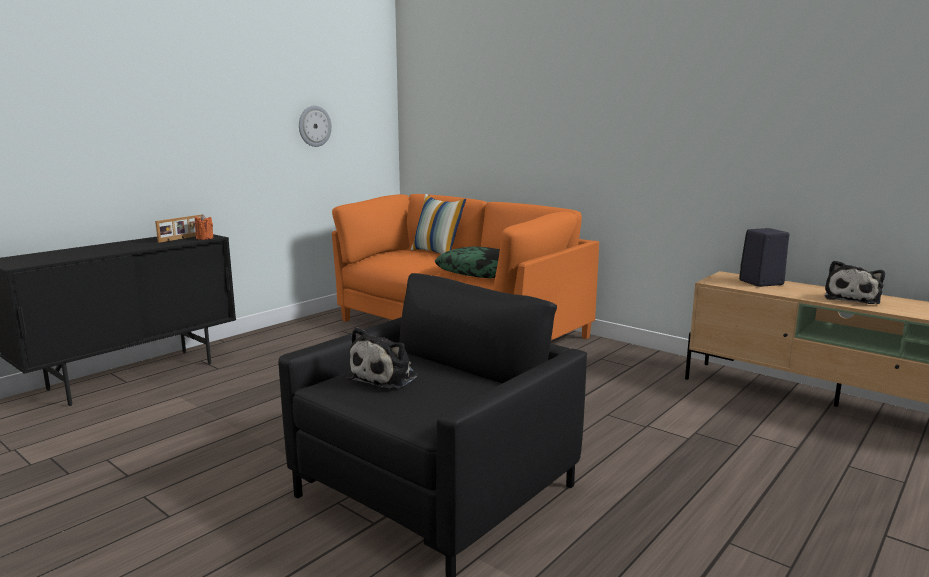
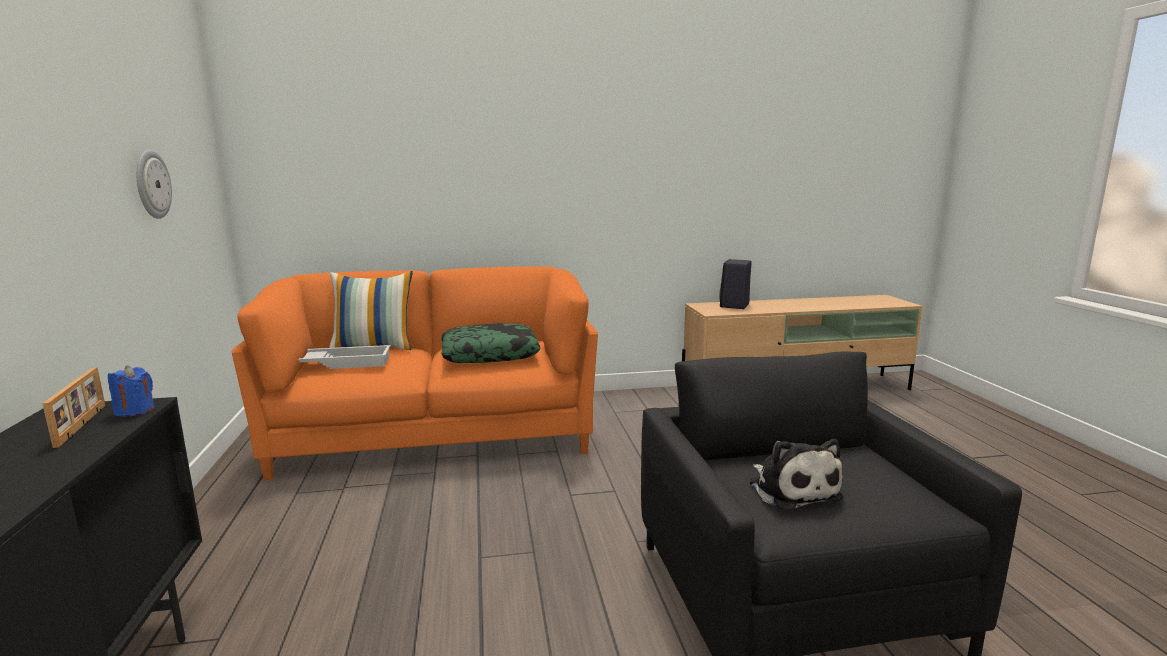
camera: 50 degrees left, 0 degrees up
(204, 238) = (135, 411): orange candle -> blue candle
(398, 256) = (345, 363): none -> white tray
(852, 298) = (803, 304): plush toy -> none

